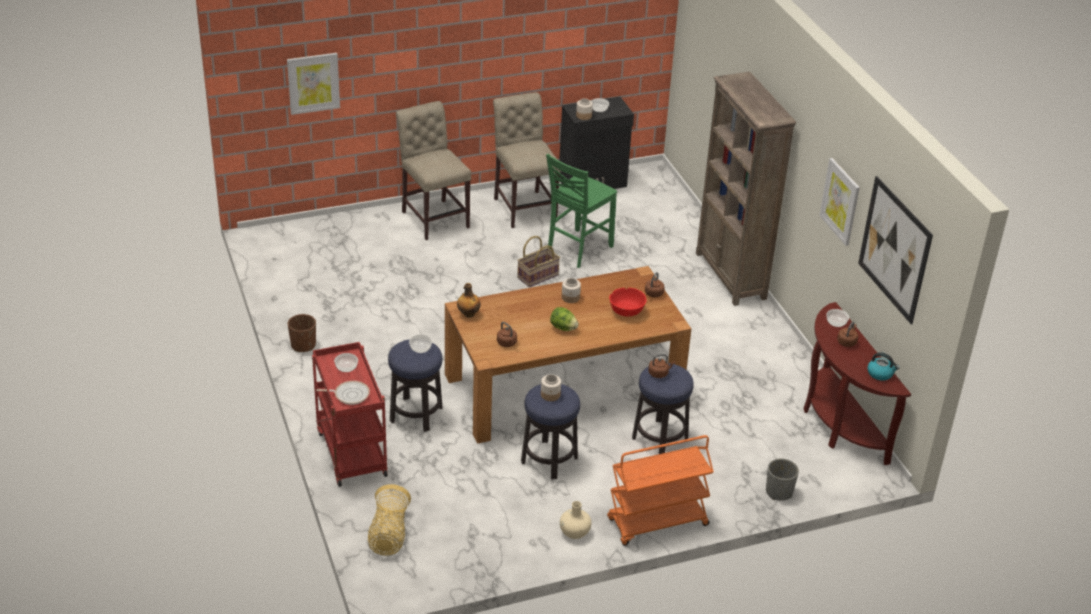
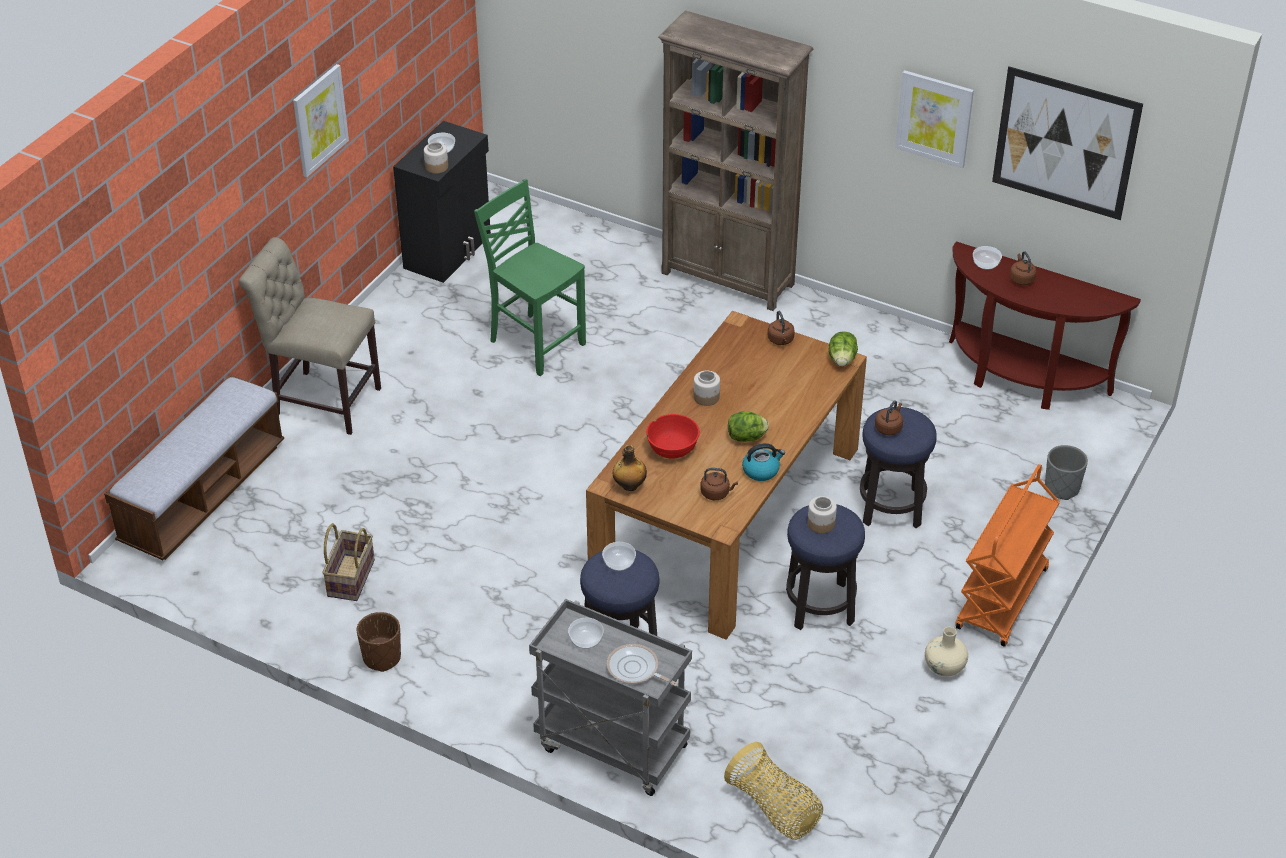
camera: 40 degrees left, 5 degrees up
(313, 83) = (140, 296): picture -> picture (319, 120)
(323, 227) = (203, 494): none -> bench
(349, 395) = (635, 669): frying pan -> frying pan turned 105 degrees counterclockwise
(350, 452) = (610, 747): red cart -> grey cart
(524, 206) = (409, 325): beige chair -> none
(537, 276) = (534, 401): basket -> basket (350, 578)
(577, 249) = (535, 342): green chair -> green chair turned 135 degrees clockwise
(626, 311) = (781, 377): red bowl -> red bowl (672, 449)
(673, 322) = (842, 360): none -> lettuce
(880, 374) = (1091, 294): kettle -> kettle (761, 470)

